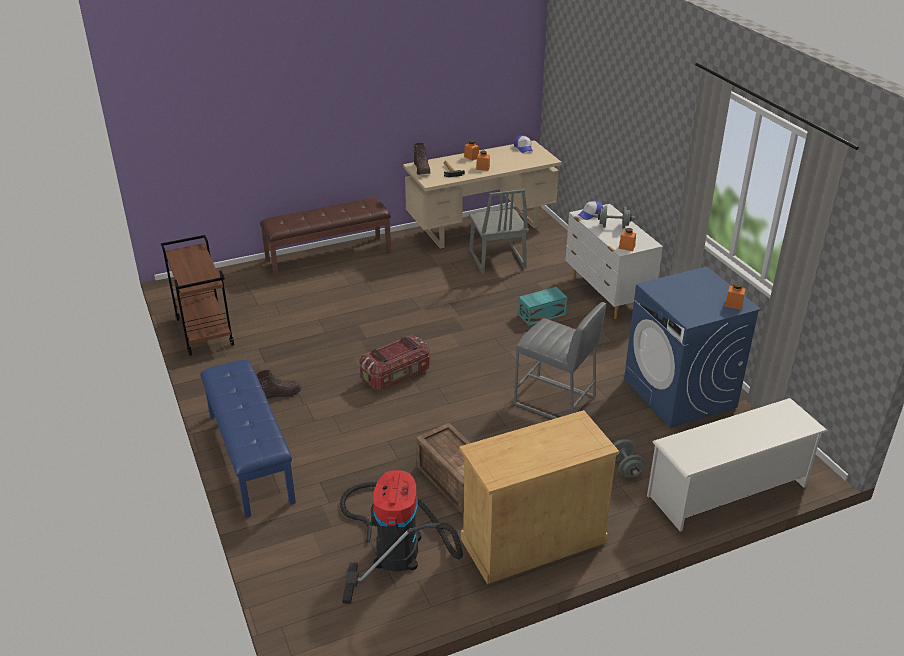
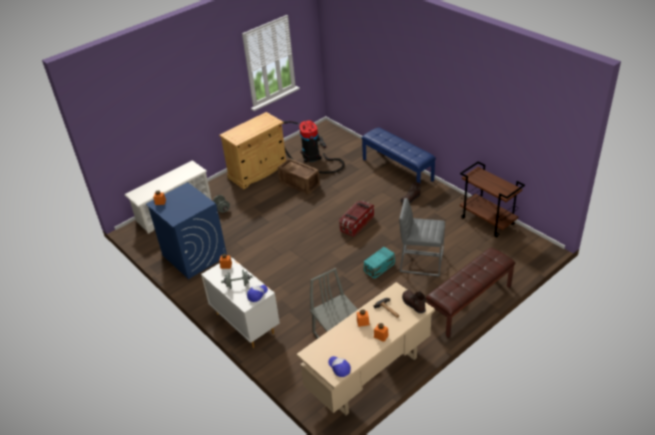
camera: 165 degrees right, 5 degrees up
(541, 314) = (288, 291): turquoise storage box -> turquoise storage box (380, 268)
(555, 401) = (263, 232): grey stool -> grey stool (421, 262)

